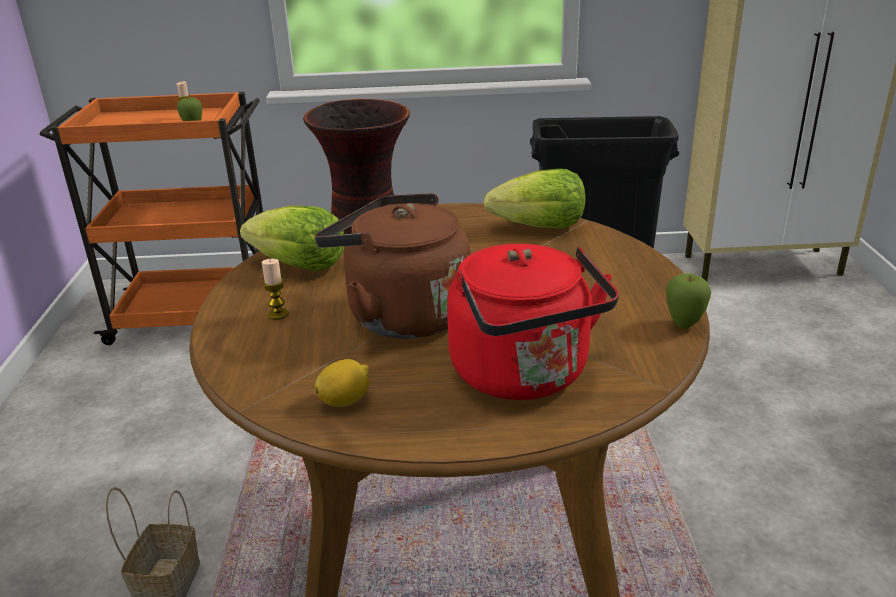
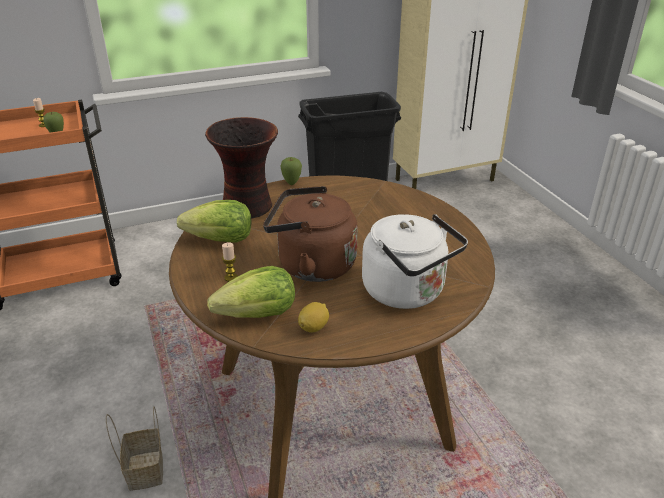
camera: 20 degrees left, 5 degrees up
(525, 376) = (407, 292): red kettle -> white kettle
(540, 227) = (359, 190): lettuce -> lettuce (258, 315)
(684, 325) = (476, 245): apple -> apple (291, 183)

